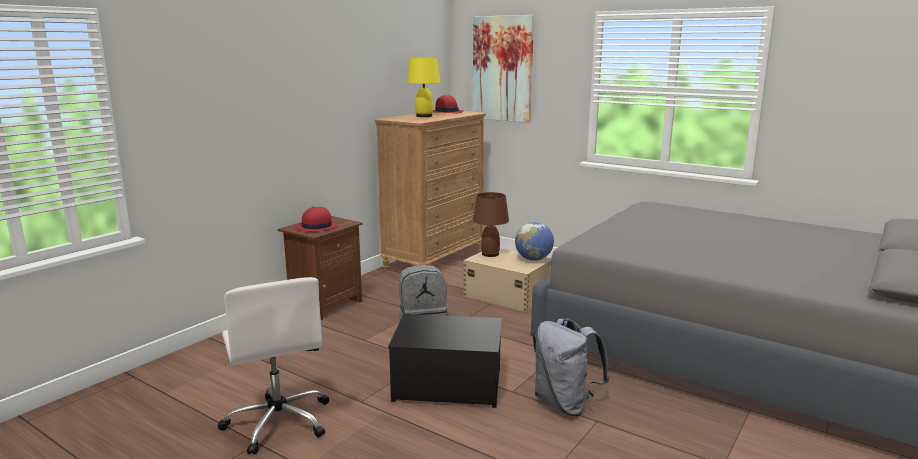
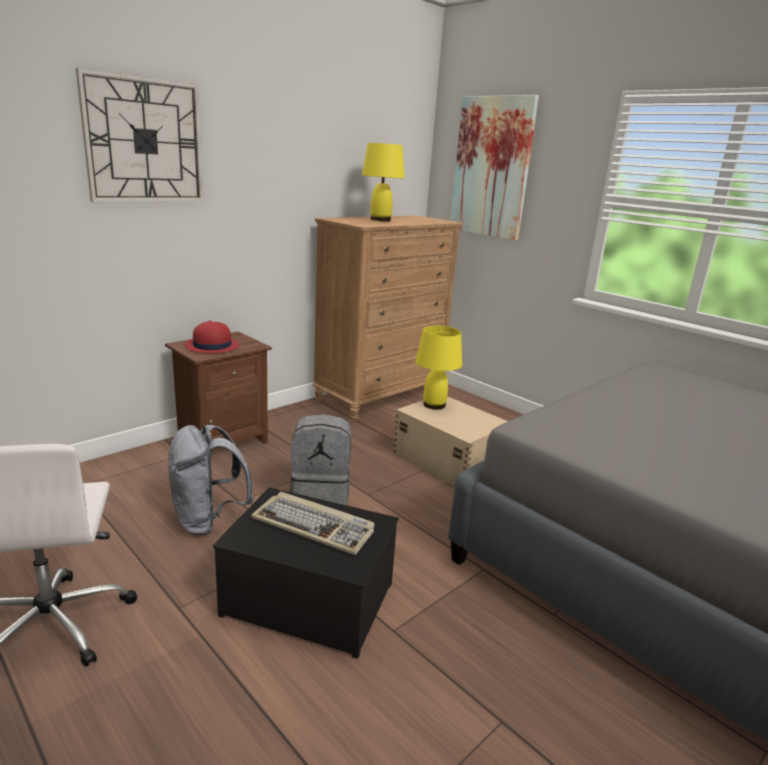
camera: 10 degrees right, 5 degrees up
(259, 73) = (144, 141): none -> wall clock
(446, 112) = (415, 217): red hat -> none
(449, 328) = (315, 526): none -> keyboard
(490, 254) = (434, 405): brown table lamp -> yellow table lamp
(533, 259) = (487, 421): globe -> none
(565, 404) = (463, 673): grey backpack -> grey backpack (208, 520)

